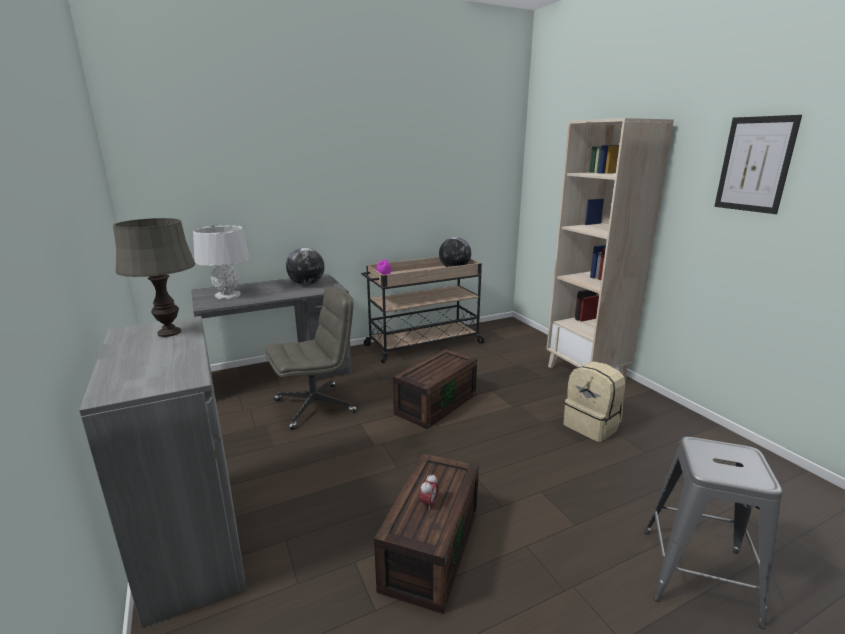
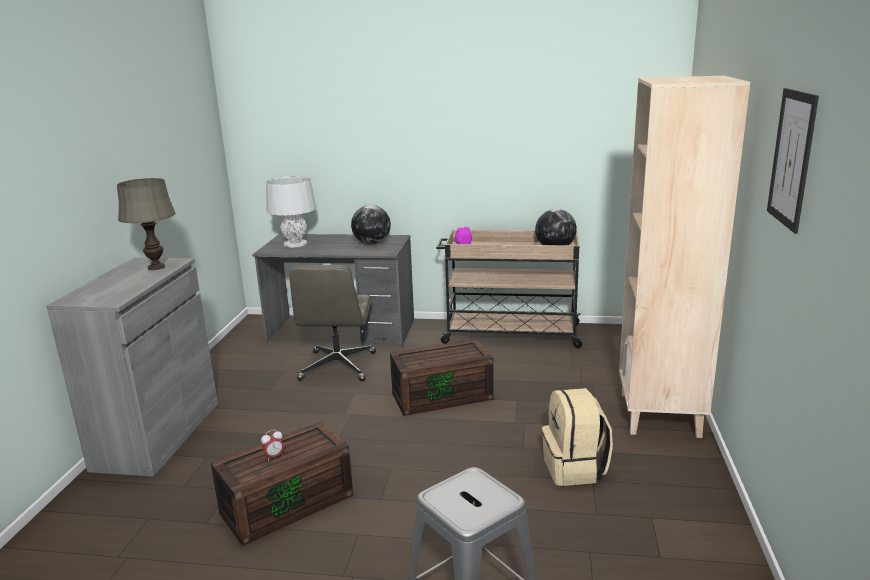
camera: 35 degrees right, 0 degrees up
(315, 406) = (338, 367): grey office chair -> grey office chair turned 90 degrees clockwise

